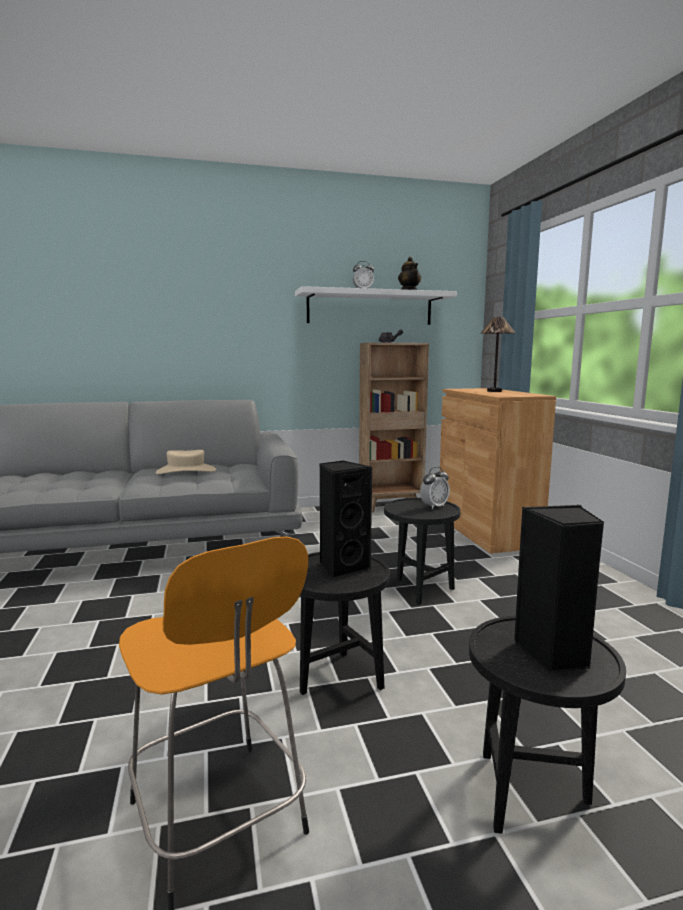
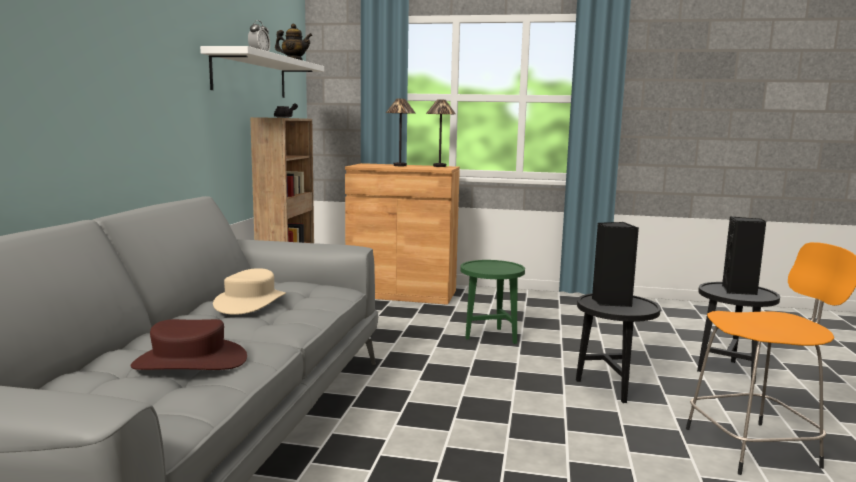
camera: 65 degrees left, 0 degrees up
(67, 483) = (190, 362): none -> brown hat
(419, 588) = (489, 337): black side table -> green side table
(434, 506) = (490, 264): alarm clock -> none
(530, 394) = (440, 166): none -> table lamp

